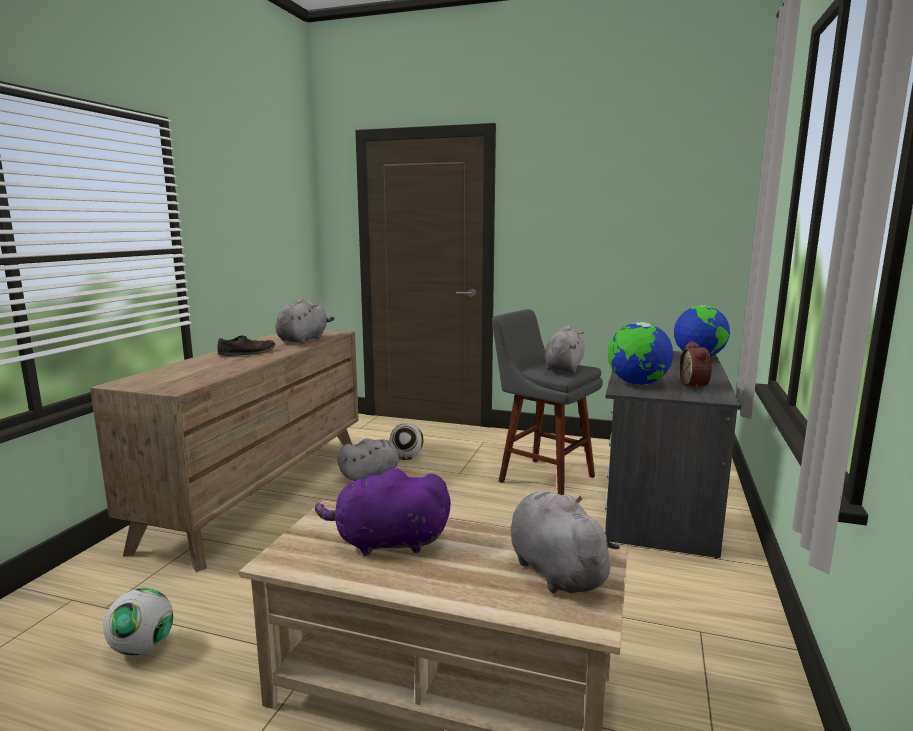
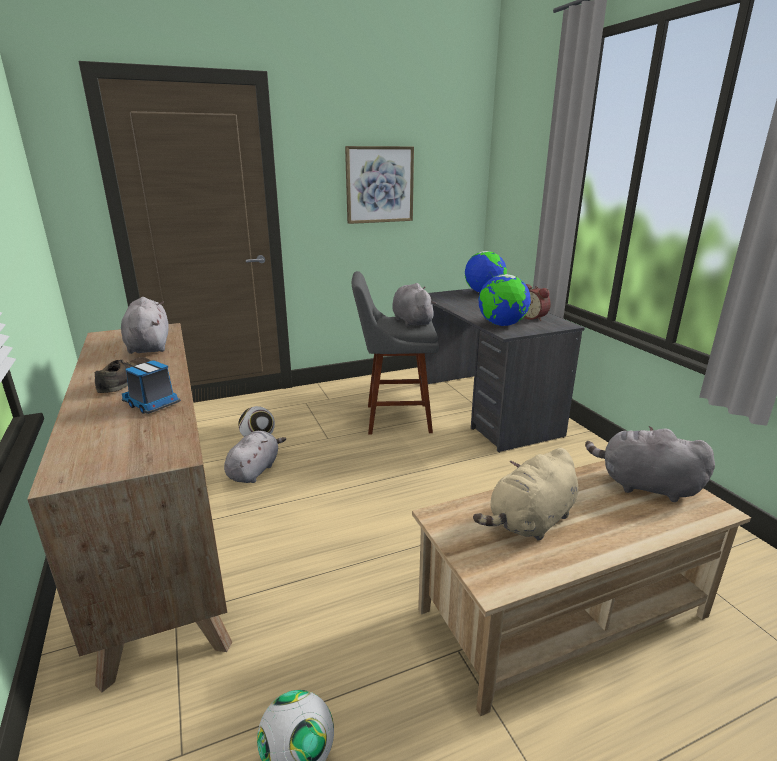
camera: 40 degrees left, 10 degrees up
(229, 366) = (152, 404): none -> toy truck
(386, 543) = (530, 521): purple plush toy -> beige plush toy
(603, 226) = (379, 185): none -> picture

